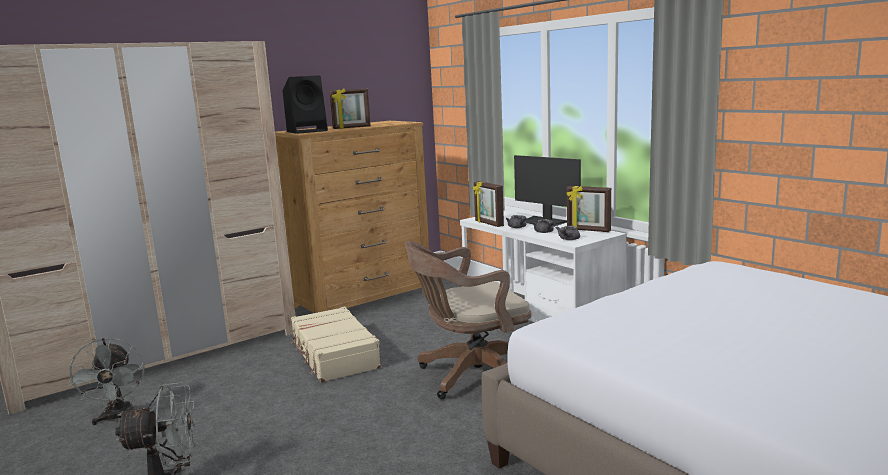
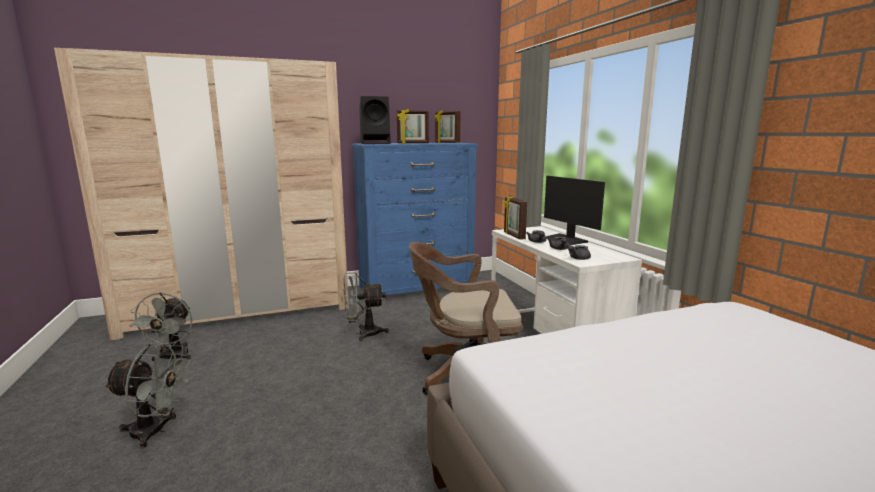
camera: 15 degrees right, 0 degrees up
(334, 355) = (363, 333): beige suitcase -> grey fan
(363, 299) = (416, 288): brown dresser -> blue dresser
(588, 230) = (603, 252): picture frame -> picture frame (447, 143)

